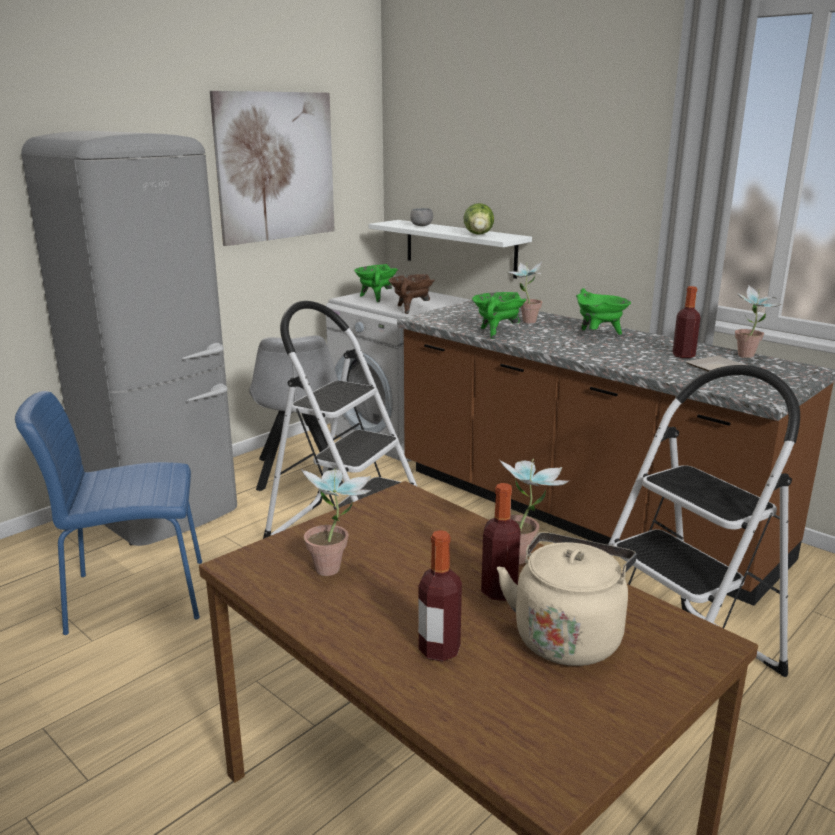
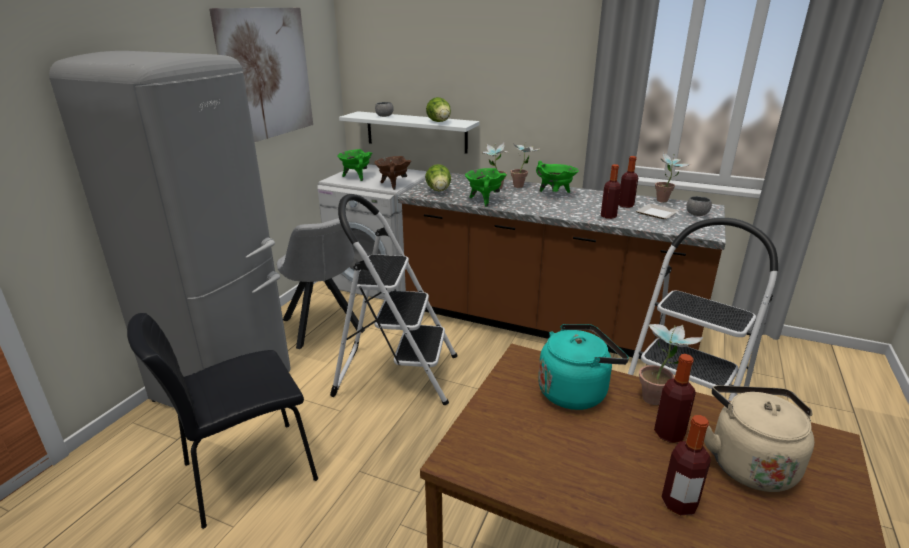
camera: 20 degrees left, 5 degrees up
(131, 597) = (245, 474): blue chair -> black chair
(337, 570) = (537, 444): potted plant -> potted plant (522, 186)
(431, 535) = (575, 391): none -> turquoise kettle
(452, 318) = (439, 191): none -> lettuce
(643, 364) = (608, 216): none -> bottle
(777, 375) = (697, 214): none -> grey bowl

